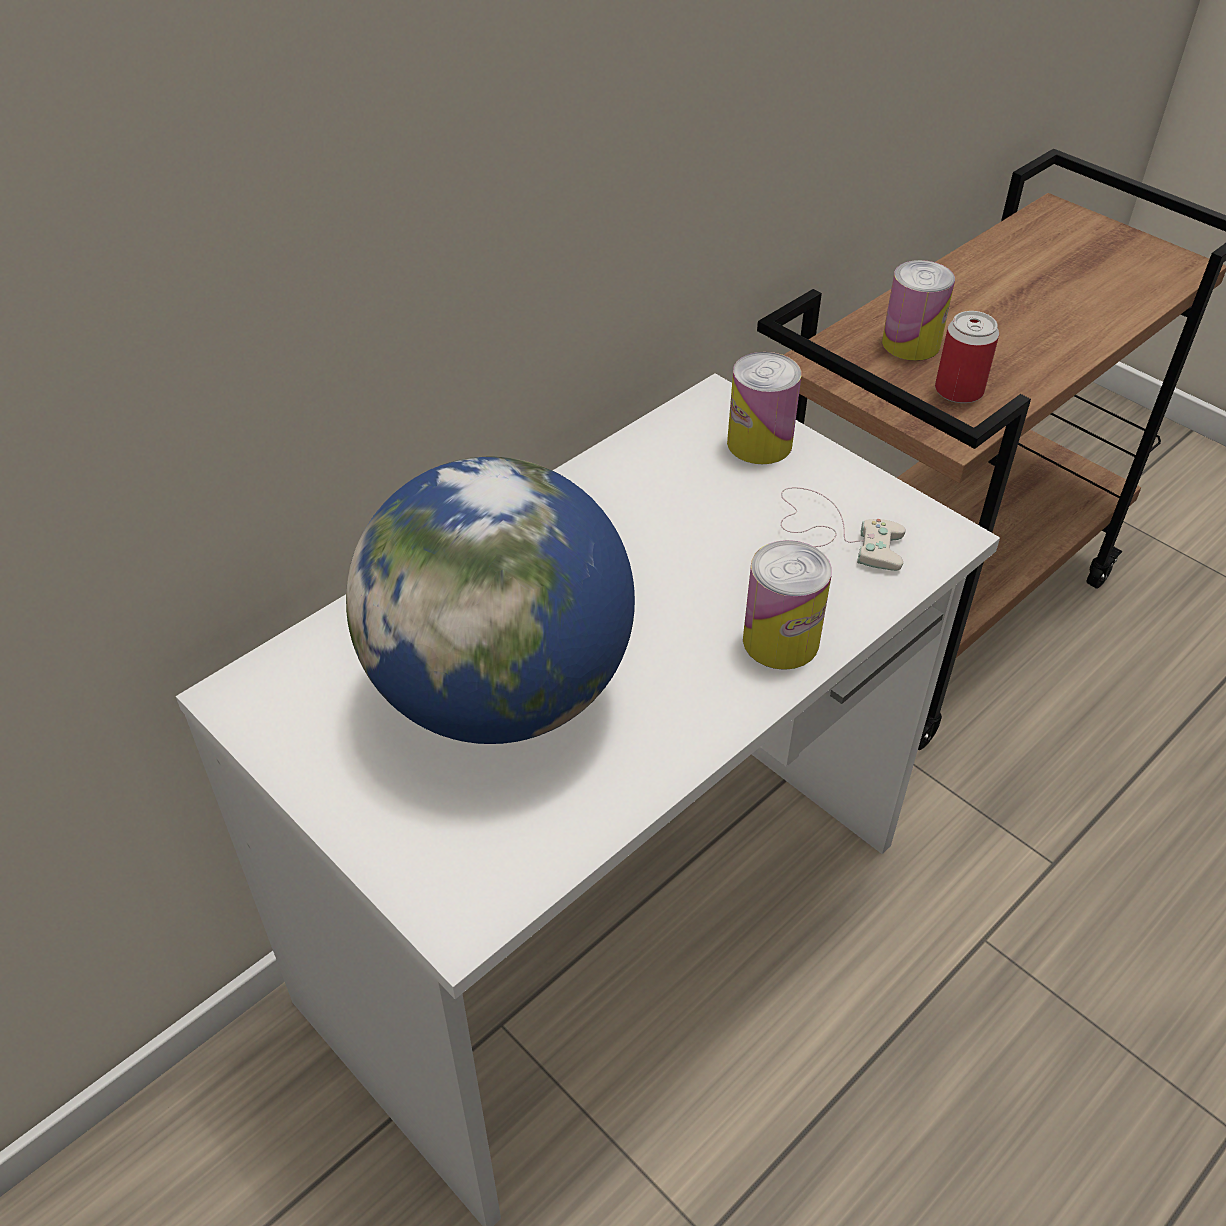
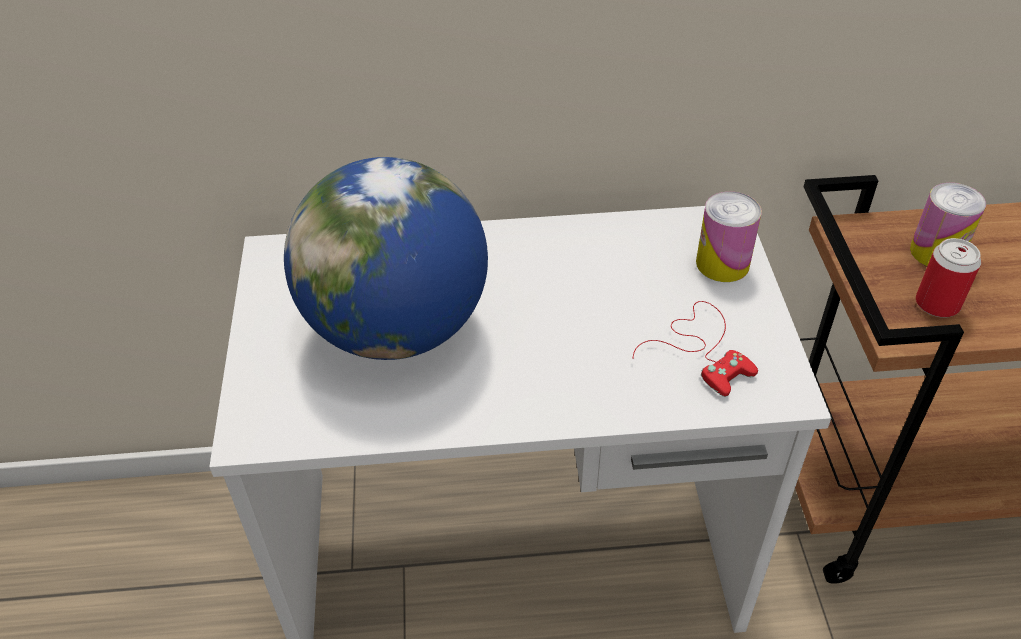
camera: 40 degrees right, 0 degrees up
(780, 641) = (592, 395): can -> none
(829, 536) = (702, 348): white game controller -> red game controller

